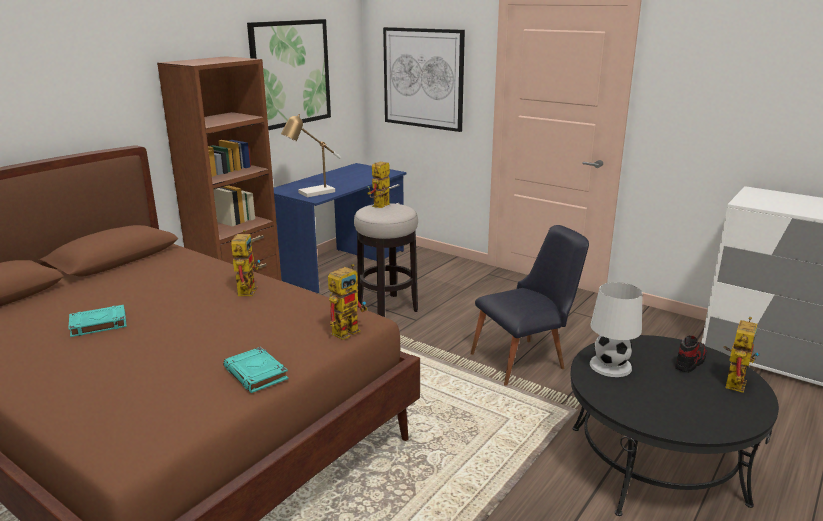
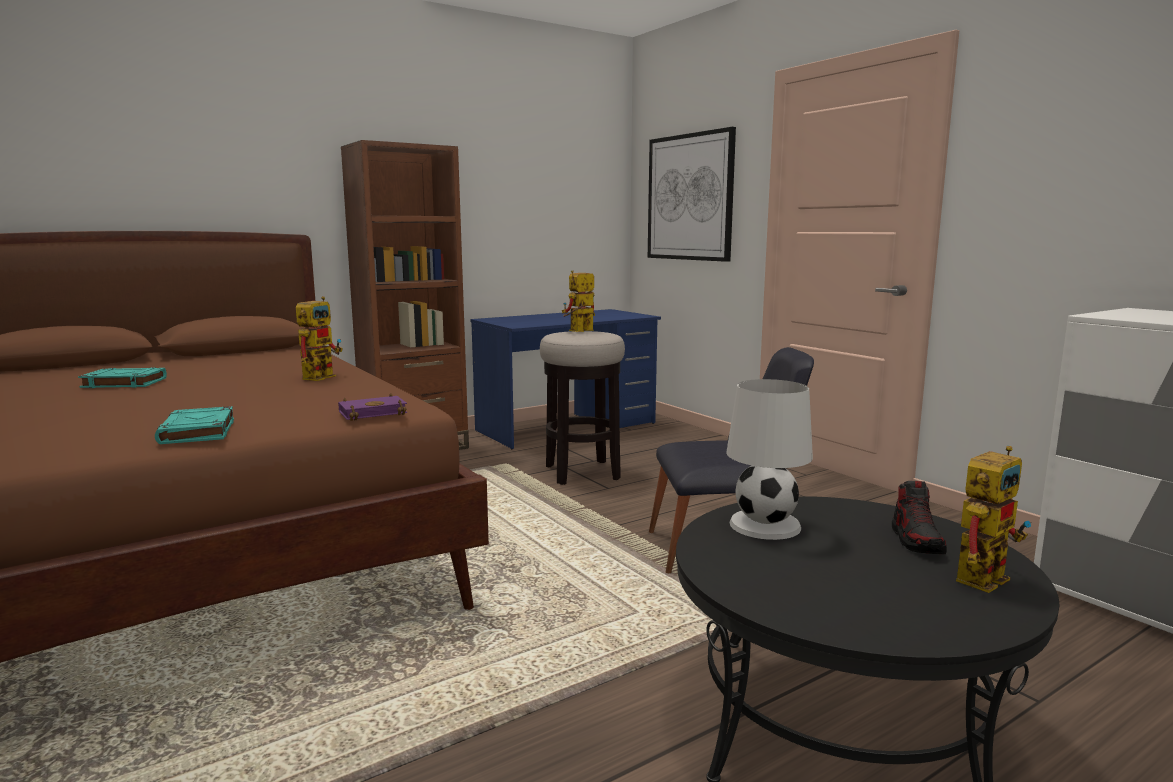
camera: 20 degrees right, 10 degrees down
(290, 73) = (522, 185): picture -> none
(312, 193) = (521, 323): table lamp -> none
(348, 329) = (374, 412): toy robot -> purple book
(690, 362) = (916, 540): shoe -> shoe turned 120 degrees clockwise

